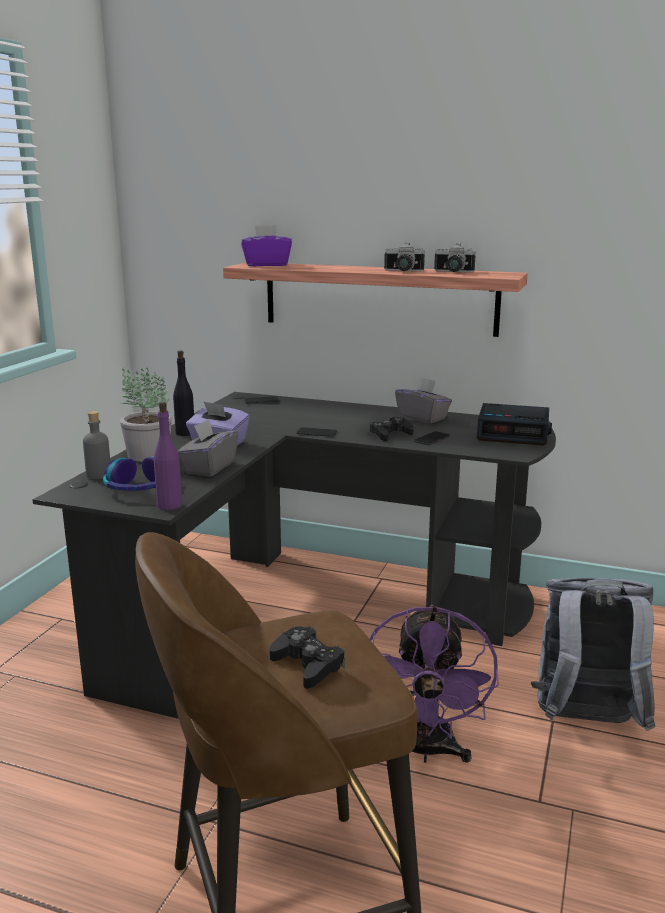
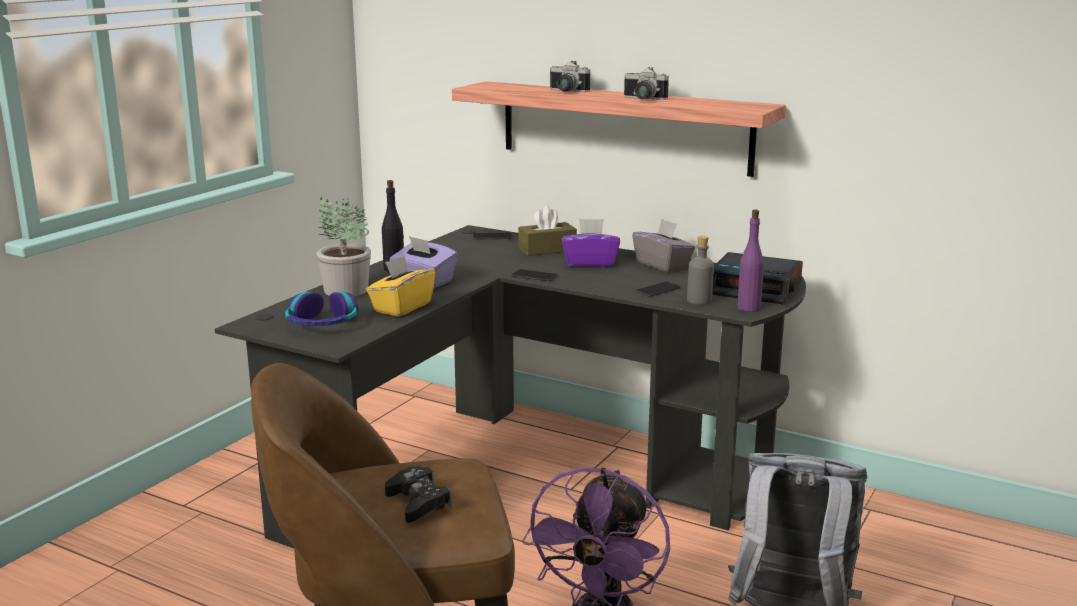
camera: 10 degrees right, 0 degrees up
(98, 474) = (287, 308): grey bottle -> grey bottle (699, 300)
(170, 505) = (345, 343): purple bottle -> purple bottle (749, 308)
(209, 468) = (402, 307): grey tissue box -> yellow tissue box
(266, 265) = (501, 86): purple tissue box -> purple tissue box (590, 263)
(315, 409) = (547, 249): none -> brown tissue box
(390, 434) = (614, 282): black game controller -> none
(452, 272) = (698, 101): camera -> camera (566, 91)

